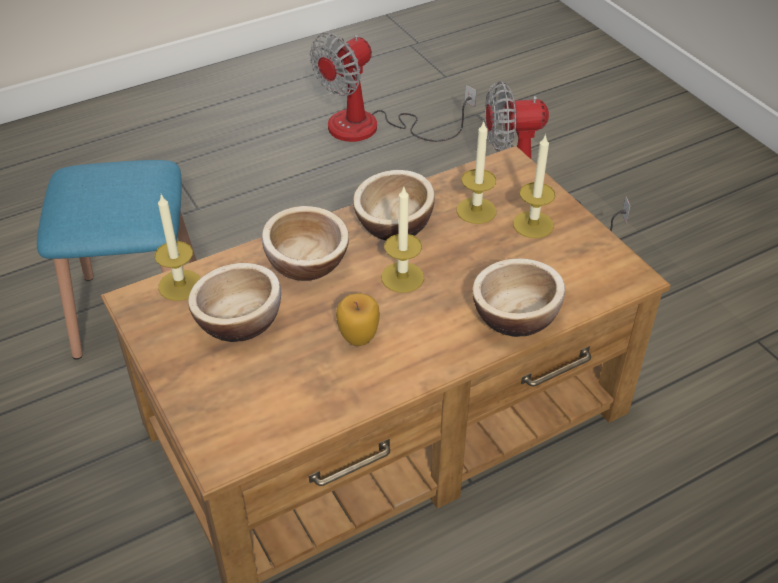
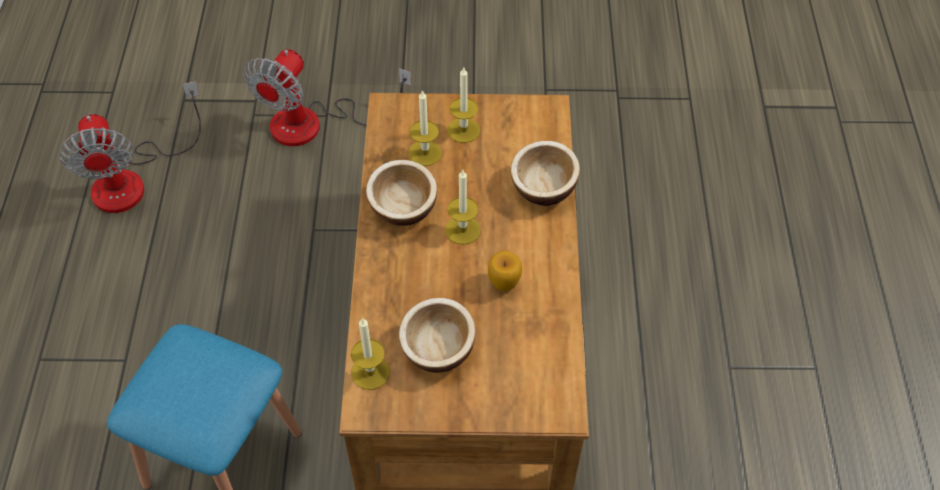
camera: 60 degrees left, 10 degrees up
(307, 263) = (405, 280): bowl -> none

